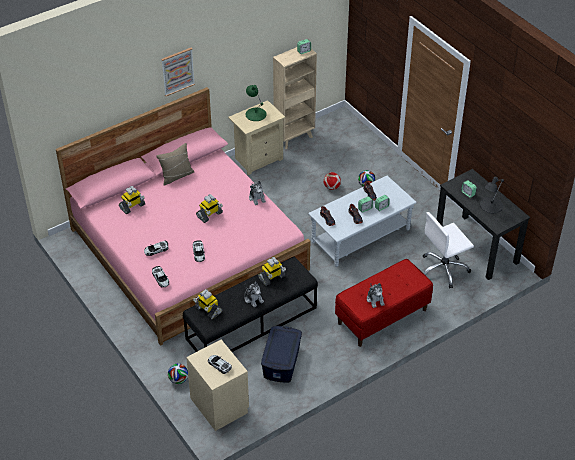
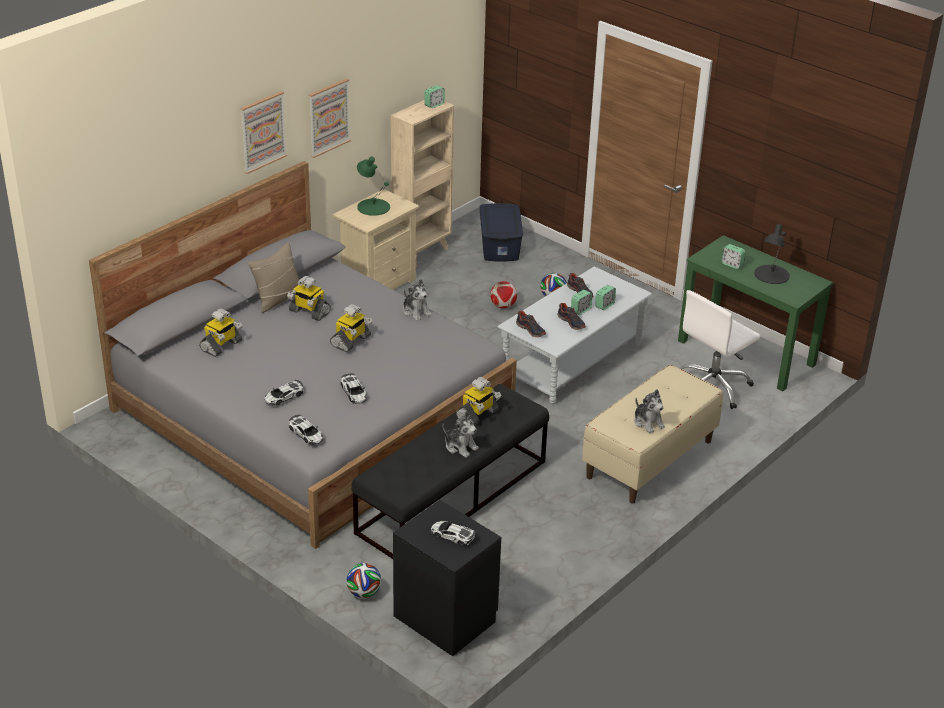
camera: 15 degrees left, 10 degrees down
(188, 249) = (312, 411): pink bed -> grey bed
(208, 310) = (393, 471): toy robot -> toy robot (309, 312)
(220, 405) = (446, 618): beige nightstand -> black nightstand
(226, 60) = (329, 117): none -> picture
(282, 362) = (521, 542): blue storage box -> blue storage box (500, 245)
(382, 317) = (649, 459): red bench -> beige bench
(476, 247) = (746, 353): black desk -> green desk

